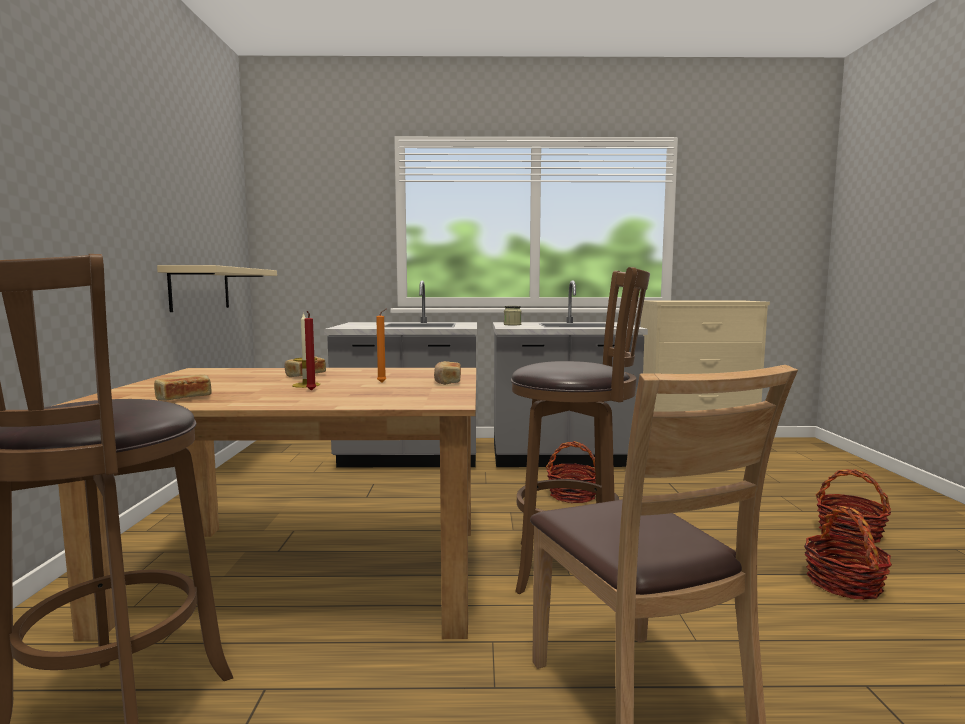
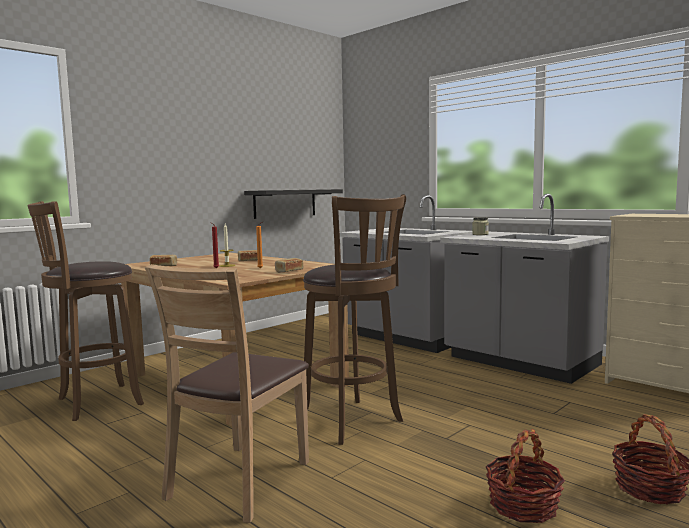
camera: 45 degrees right, 0 degrees up
(200, 288) = (285, 203): beige shelf -> black shelf
(572, 495) = (460, 387): basket -> none

